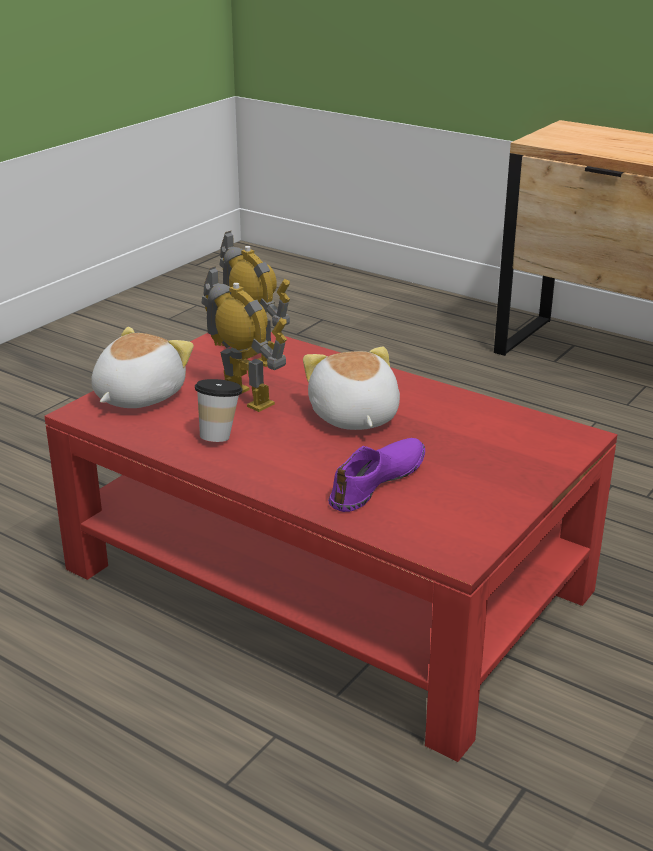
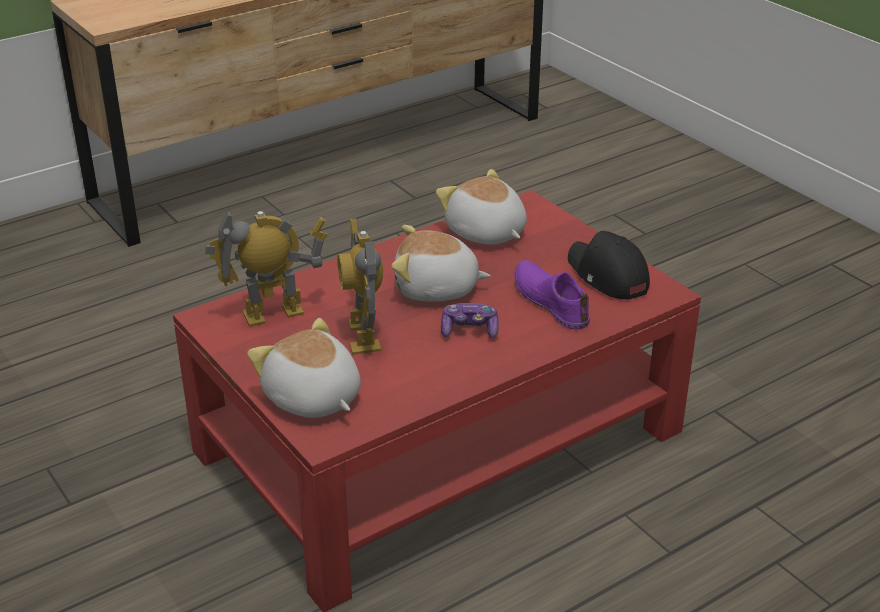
camera: 70 degrees left, 5 degrees up
(220, 435) = (427, 362): cup -> none
(246, 398) = (363, 336): toy robot -> toy robot turned 75 degrees counterclockwise
(289, 447) = (469, 330): none -> game controller
(462, 509) = (607, 276): none -> black cap
(488, 423) = (485, 233): none -> plush toy

